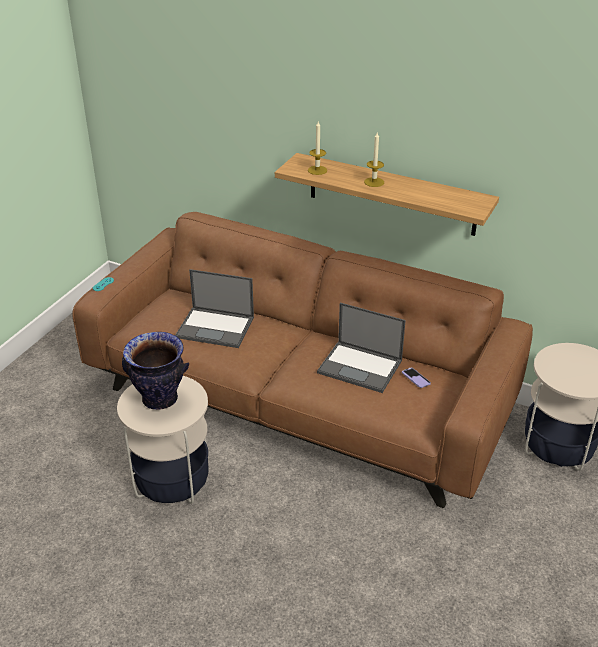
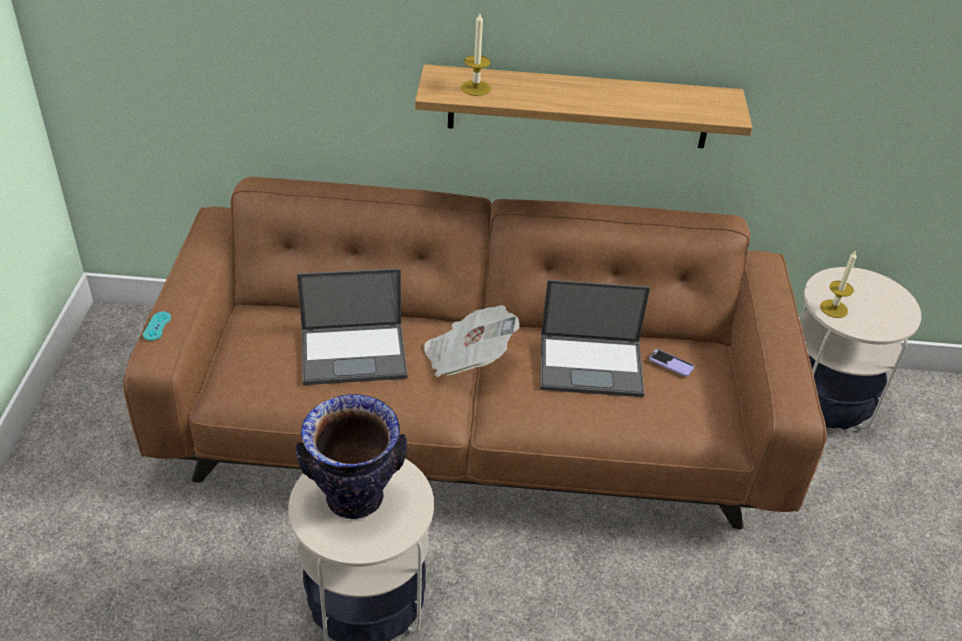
camera: 25 degrees left, 5 degrees up
(283, 345) = (467, 358): none -> newspaper
(374, 182) = (568, 94): candle -> candle (834, 308)

